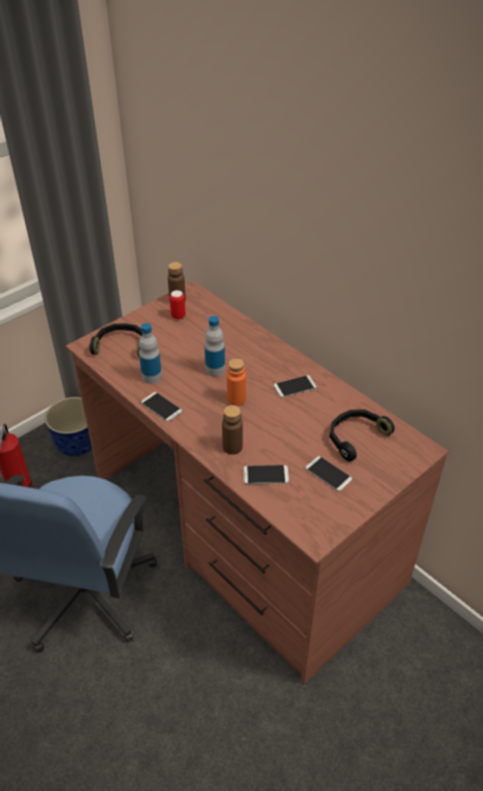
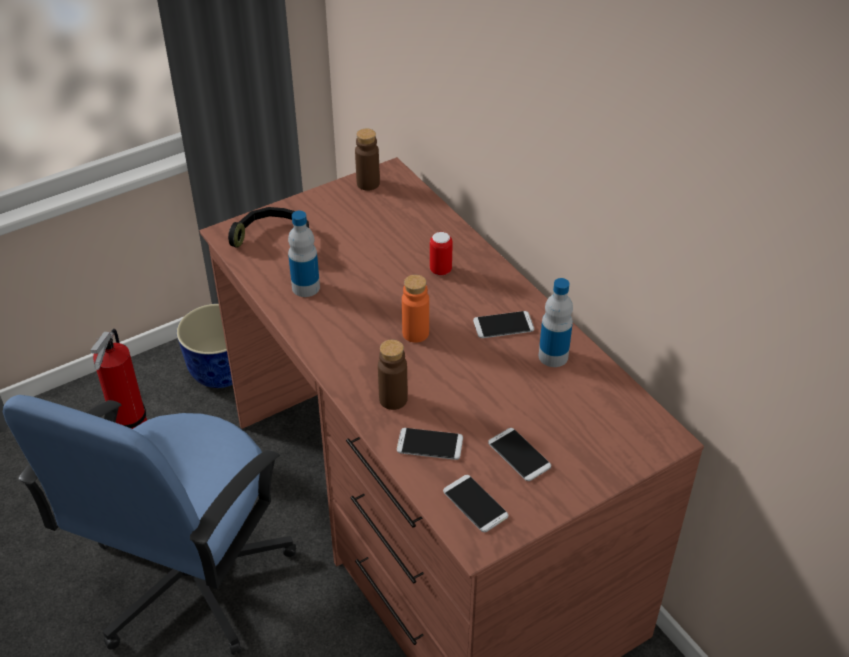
camera: 10 degrees right, 0 degrees up
(161, 407) = (308, 331): phone -> phone (475, 504)
(178, 316) = (363, 206): can -> can (440, 270)
(215, 369) = (396, 287): bottle -> bottle (553, 356)
(355, 437) = (572, 408): black headphones -> none

